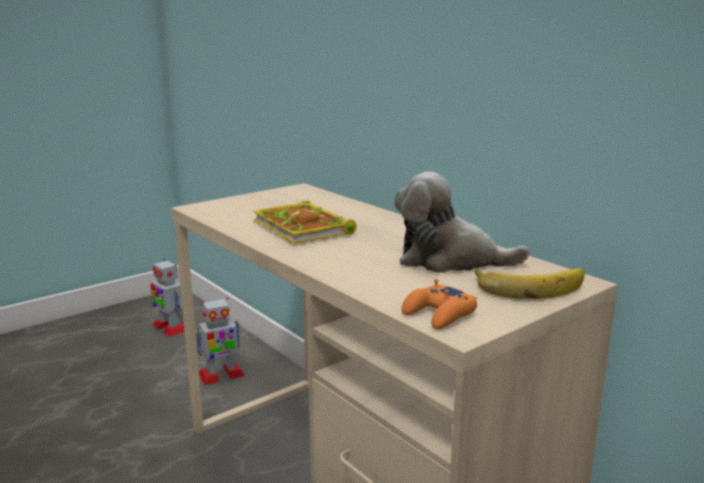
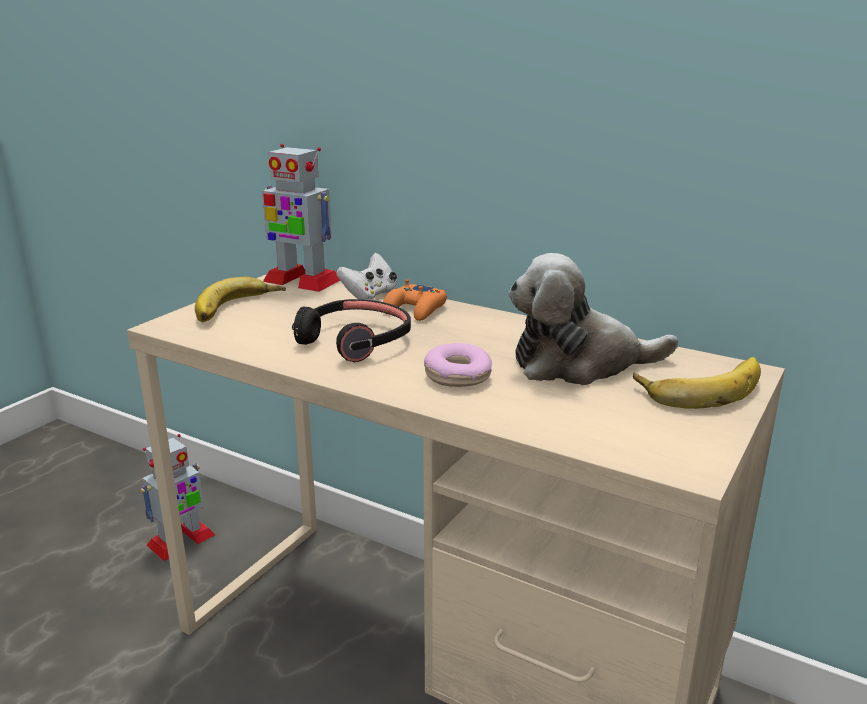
camera: 20 degrees left, 5 degrees up
(170, 327) = (69, 484): toy robot -> toy robot (301, 281)
(248, 203) = (239, 308): none -> banana
(304, 228) = (355, 340): book -> black headphones
(341, 205) = (369, 296): none -> white game controller
(352, 256) = (457, 376): none -> donut
(439, 314) = (643, 448): orange game controller -> orange game controller (415, 309)

